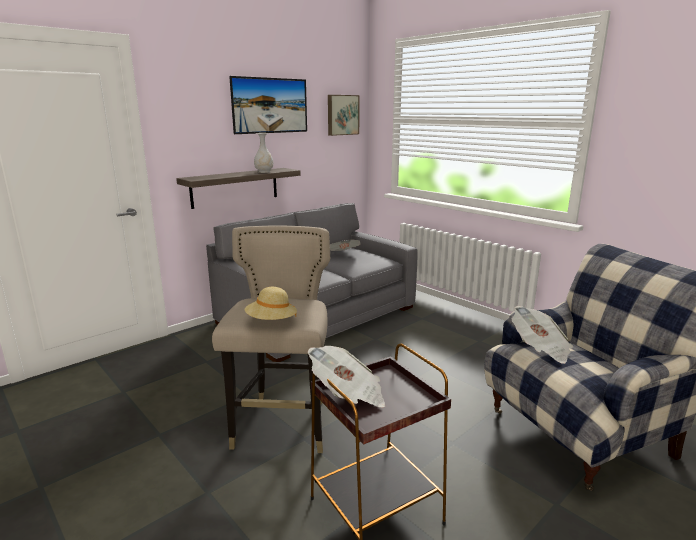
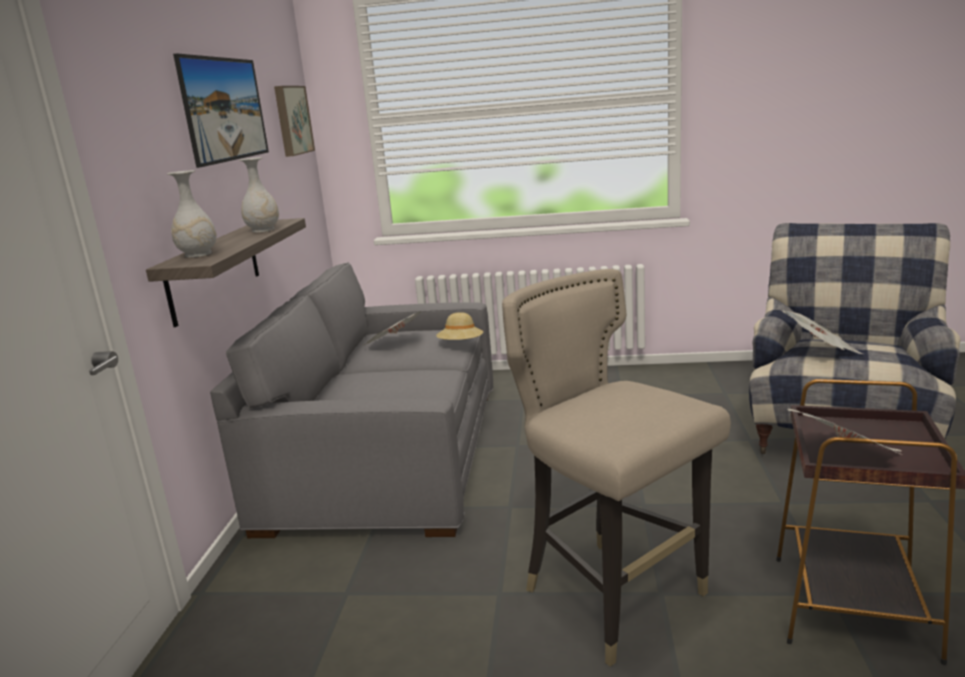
camera: 40 degrees left, 0 degrees up
(207, 176) = (197, 254): none -> white vase
(271, 322) = (662, 420): beige hat -> beige hat (461, 345)

